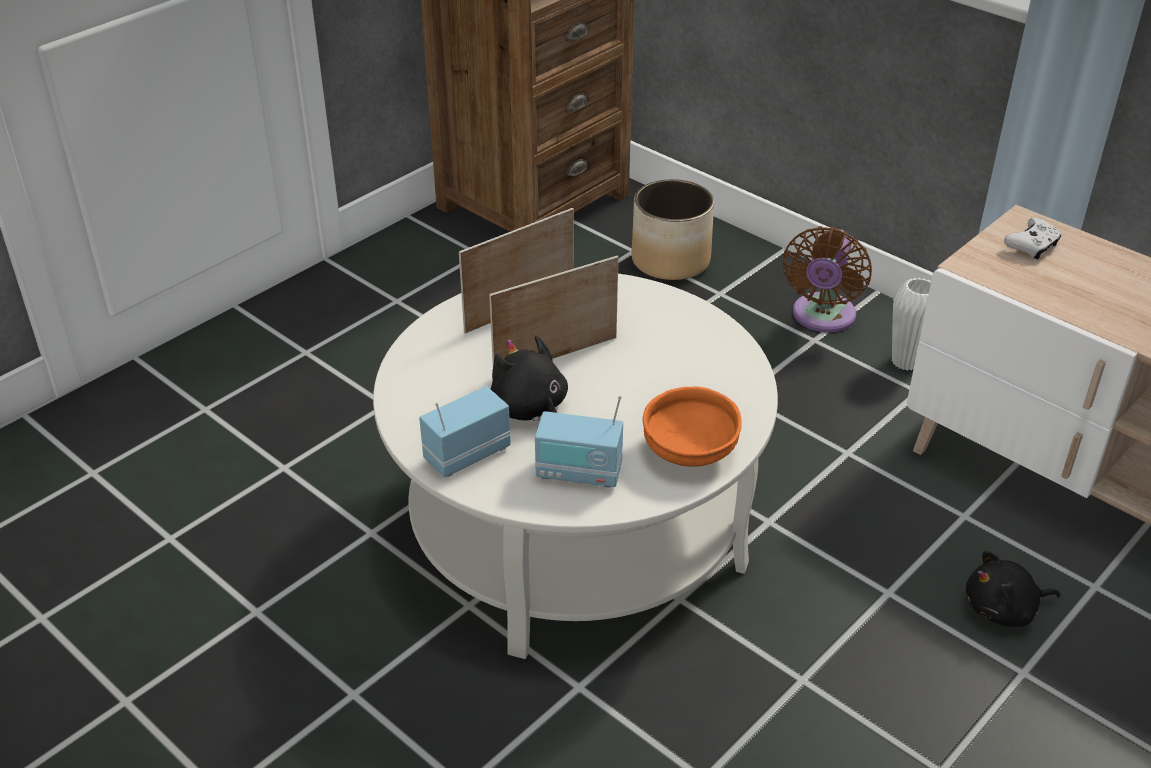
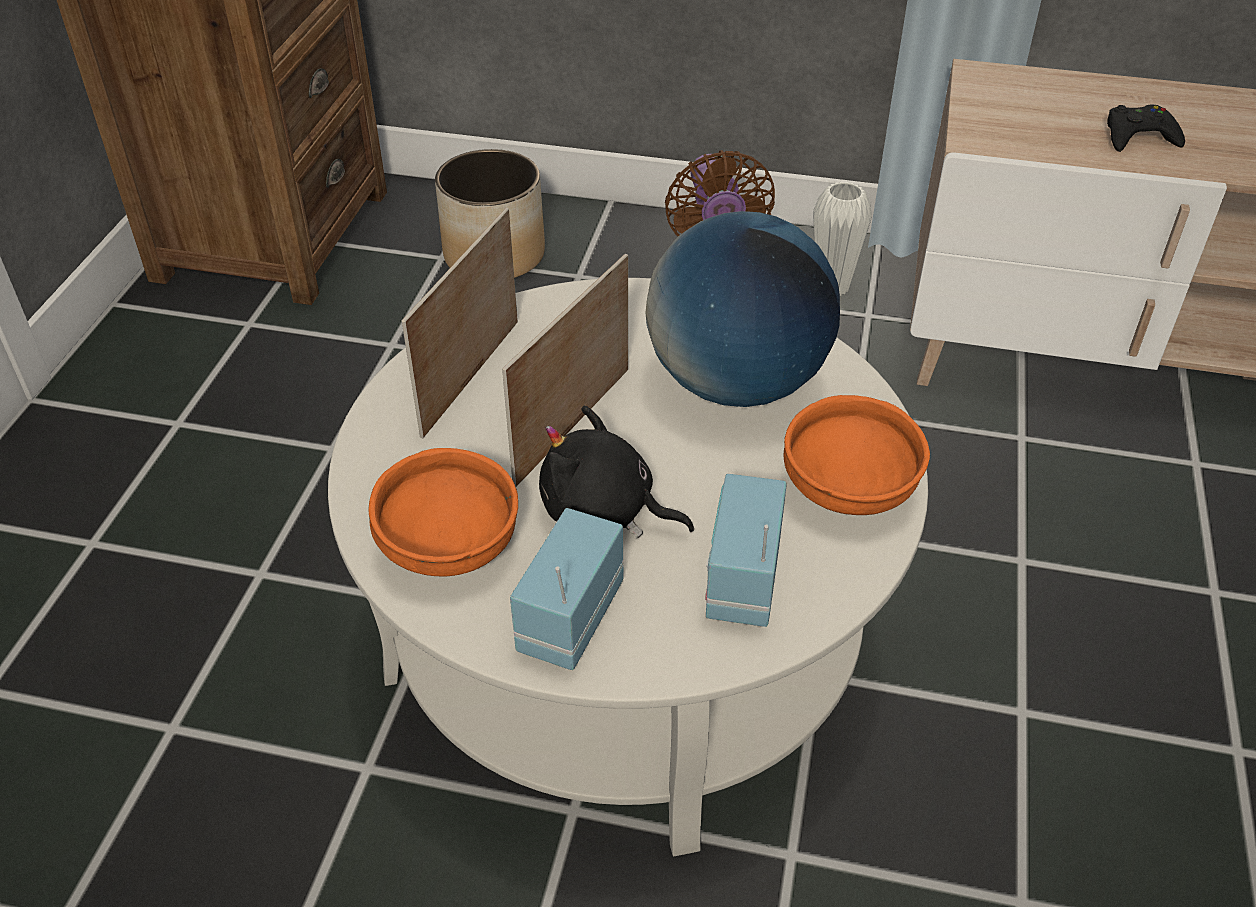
camera: 30 degrees left, 5 degrees up
(433, 395) = (450, 548): none -> orange bowl
(579, 473) = (741, 580): radio -> radio turned 120 degrees clockwise
(677, 369) = (736, 383): none -> globe
(1003, 610) = (1141, 528): black plush toy -> none
(1032, 246) = (1015, 99): white game controller -> none
(1103, 300) = (1139, 136): none -> black game controller

